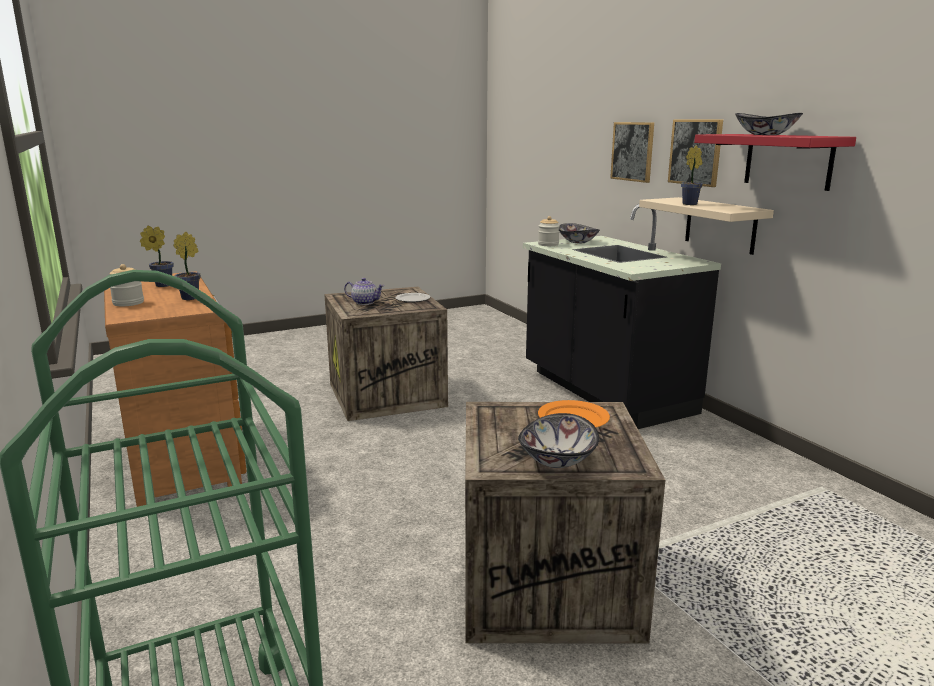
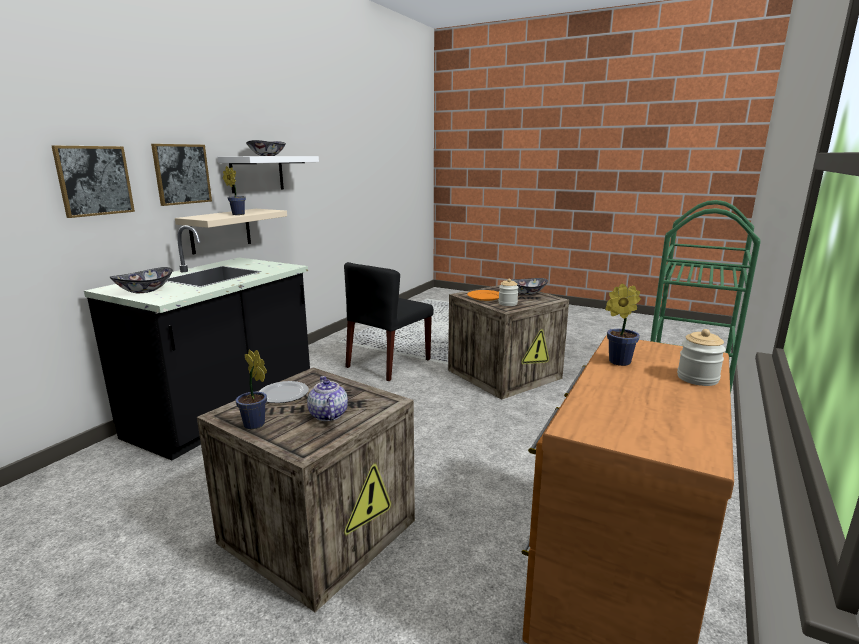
camera: 125 degrees left, 0 degrees up
(161, 285) = (635, 405): potted plant -> potted plant (256, 425)
(548, 244) = (173, 296): jar -> jar (508, 303)
(682, 498) = (388, 363): none -> black chair
(788, 161) = (257, 173): red shelf -> white shelf

